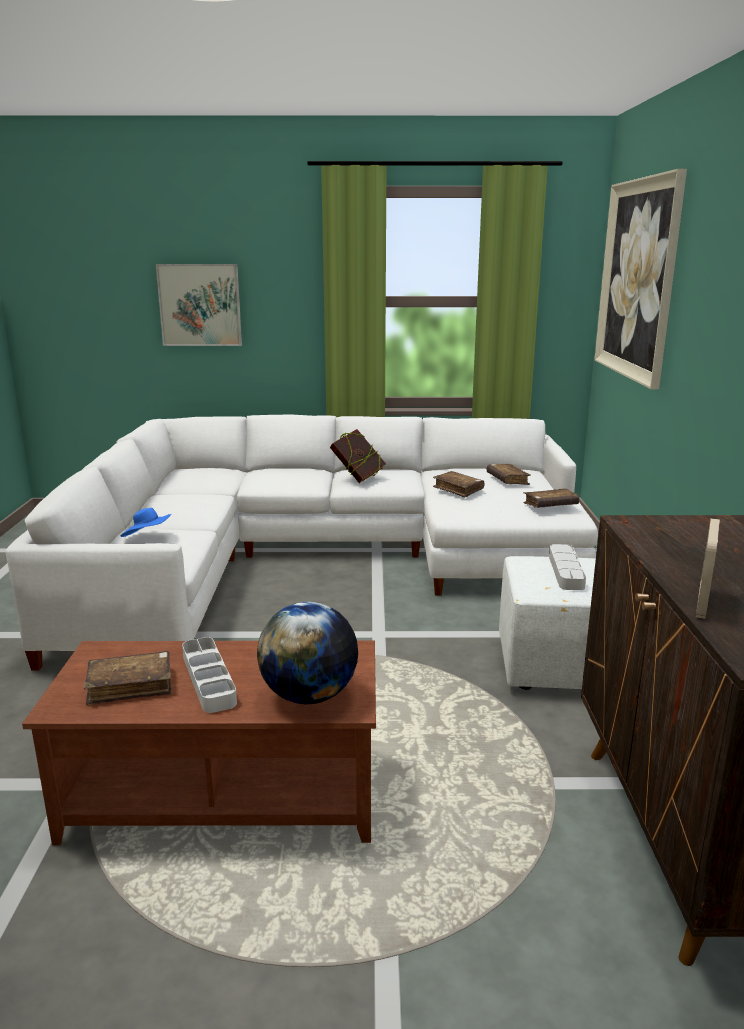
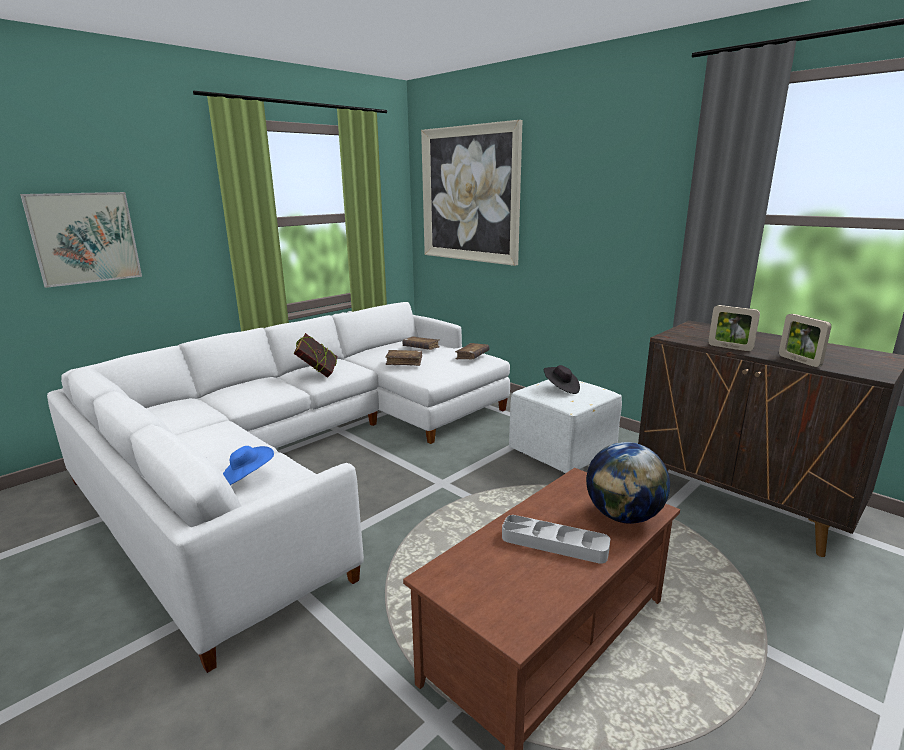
camera: 45 degrees left, 0 degrees up
(130, 686) = (522, 582): brown book -> none
(566, 571) = (561, 389): grey tray -> black hat
(662, 557) = (730, 347): none -> picture frame

